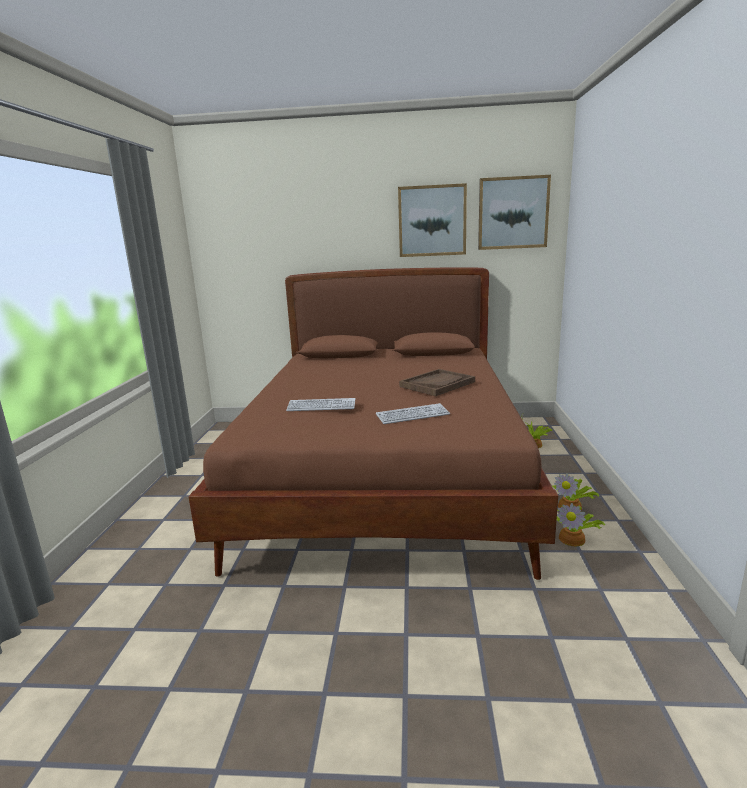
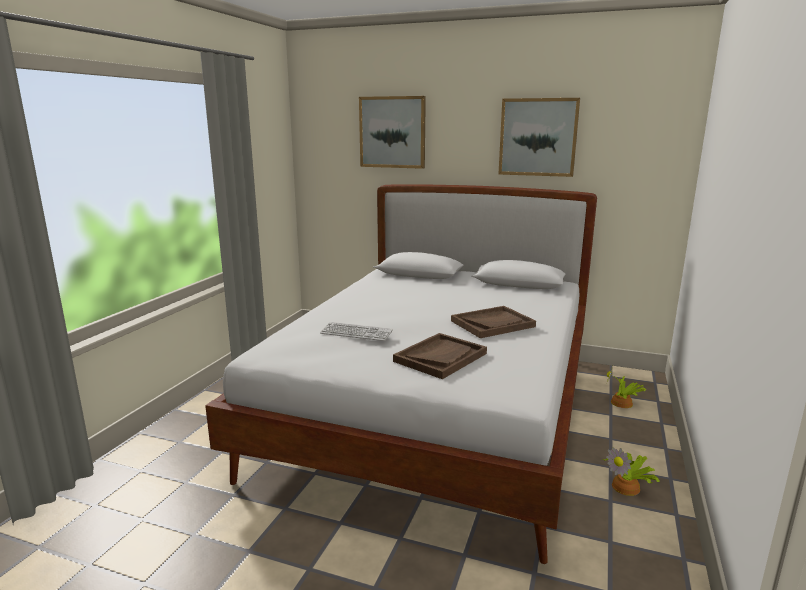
camera: 15 degrees right, 0 degrees up
(385, 478) = (437, 413): brown bed -> white bed
(412, 415) = (440, 357): keyboard -> brown tray
(513, 213) = (633, 133): picture -> picture (392, 132)
(573, 538) = (610, 525): potted plant -> none

